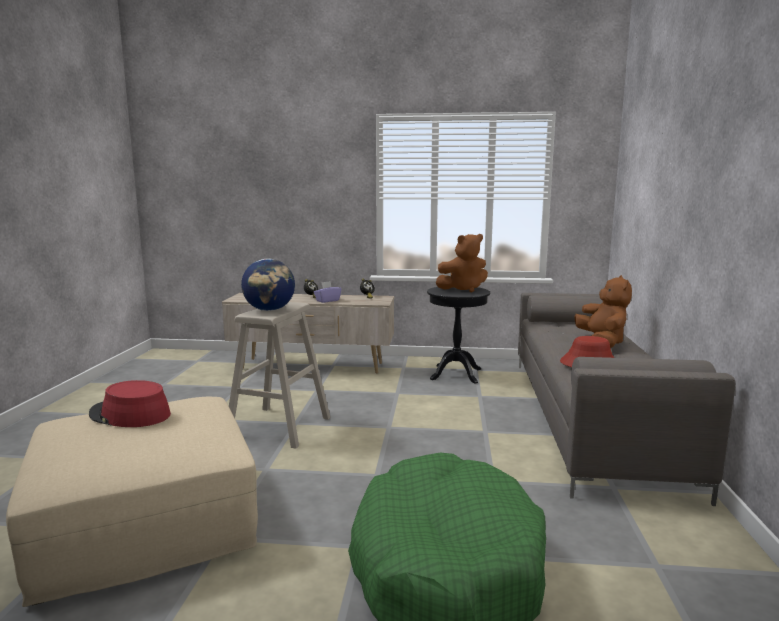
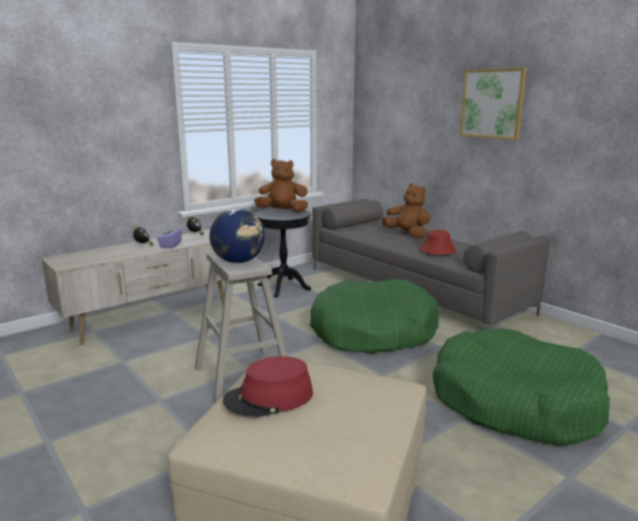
camera: 45 degrees left, 5 degrees up
(453, 437) = (373, 331): none -> green dog bed
(463, 289) = (282, 211): brown plush toy -> brown plush toy turned 120 degrees counterclockwise
(706, 162) = (492, 103): none -> picture

